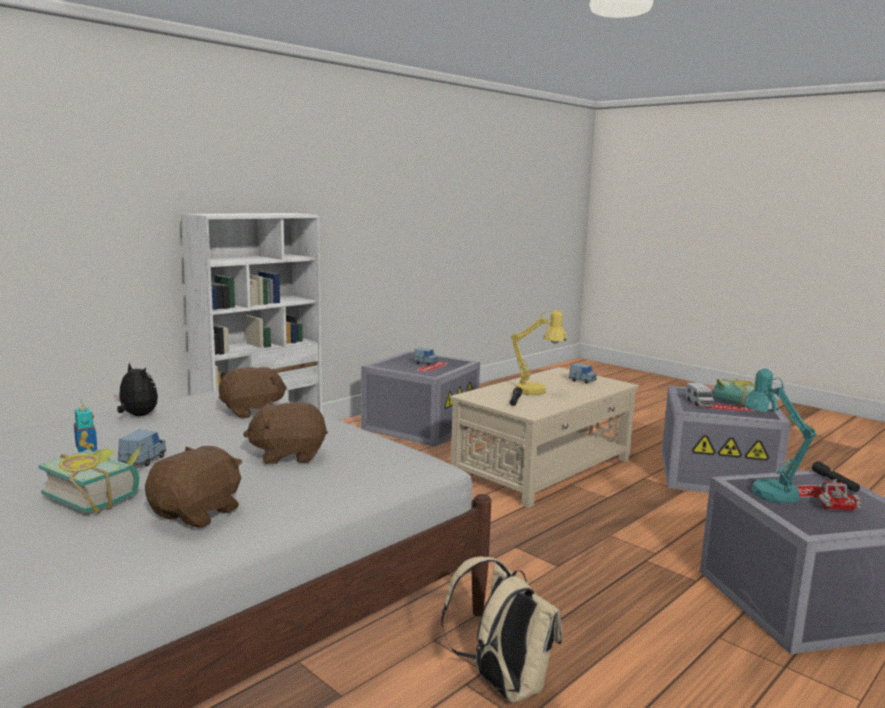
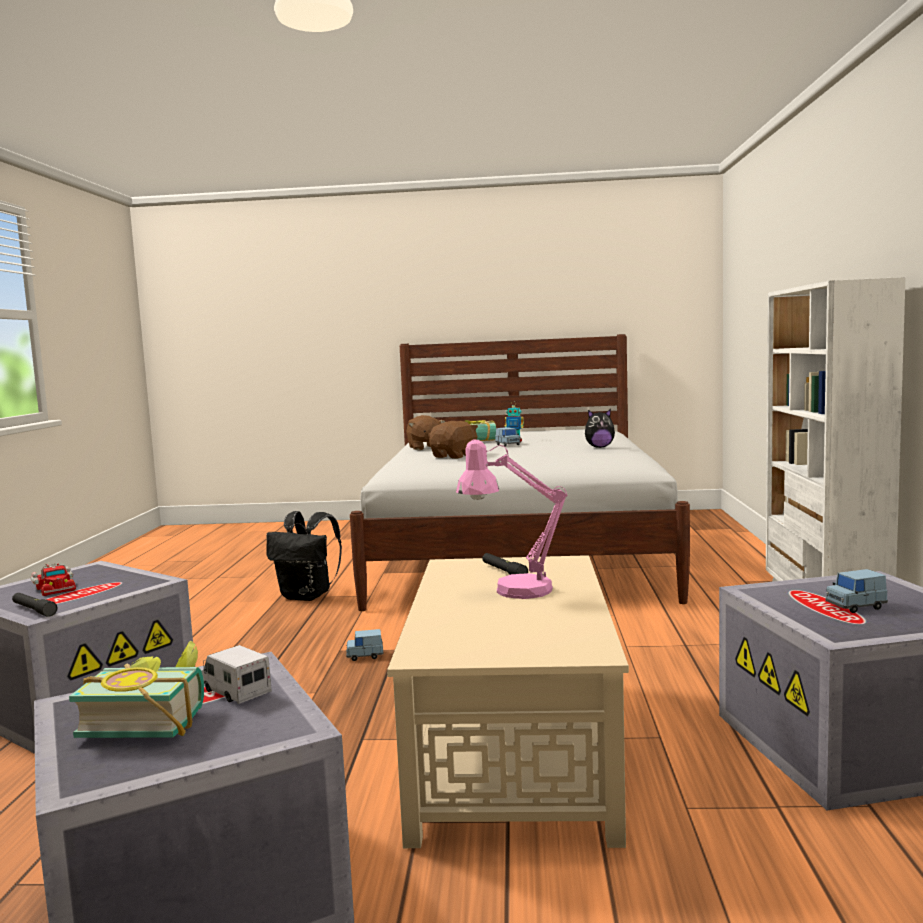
camera: 140 degrees right, 5 degrees down
(252, 412) = (557, 458): brown plush toy -> none
(502, 685) = (308, 596): beige backpack -> black backpack
(537, 392) = (511, 591): yellow table lamp -> pink table lamp
(582, 381) = (499, 638): blue toy car -> blue toy car (365, 656)
(767, 490) = (124, 583): turquoise table lamp -> none

